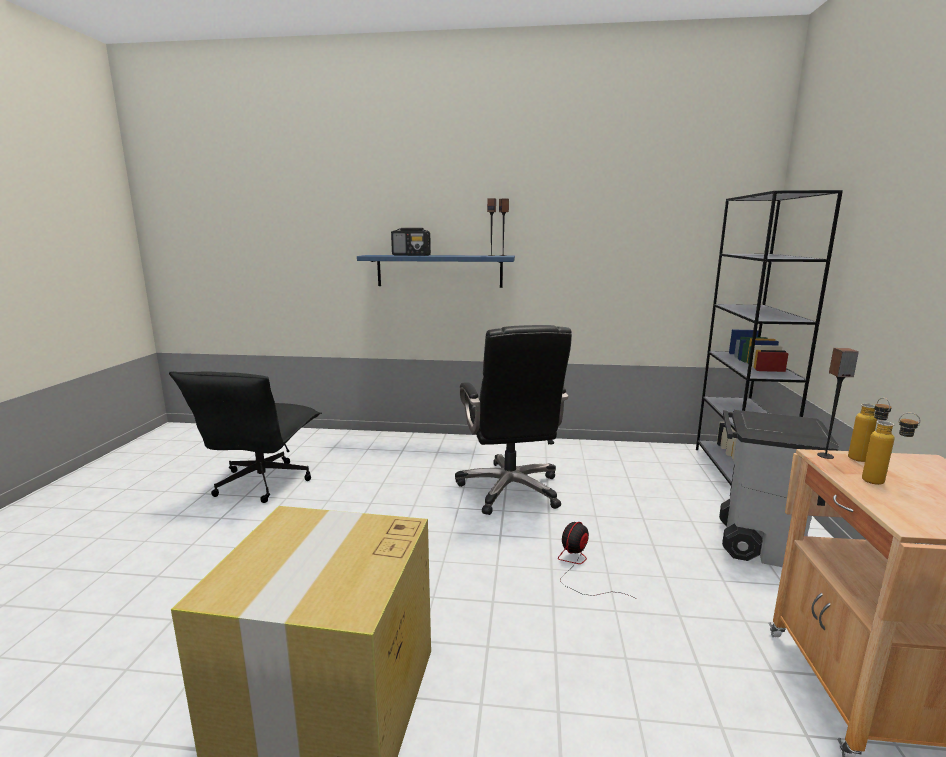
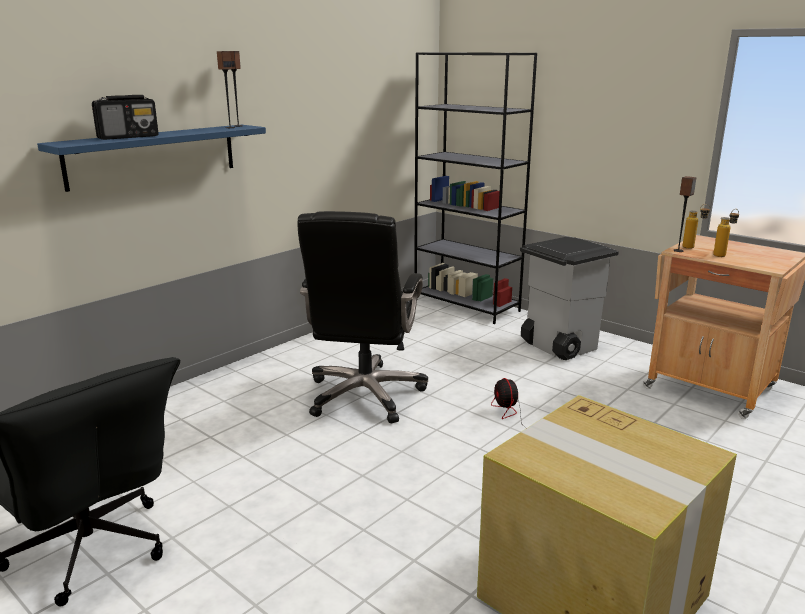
camera: 55 degrees left, 5 degrees up
(510, 489) = (365, 394): black office chair -> black office chair turned 75 degrees clockwise

